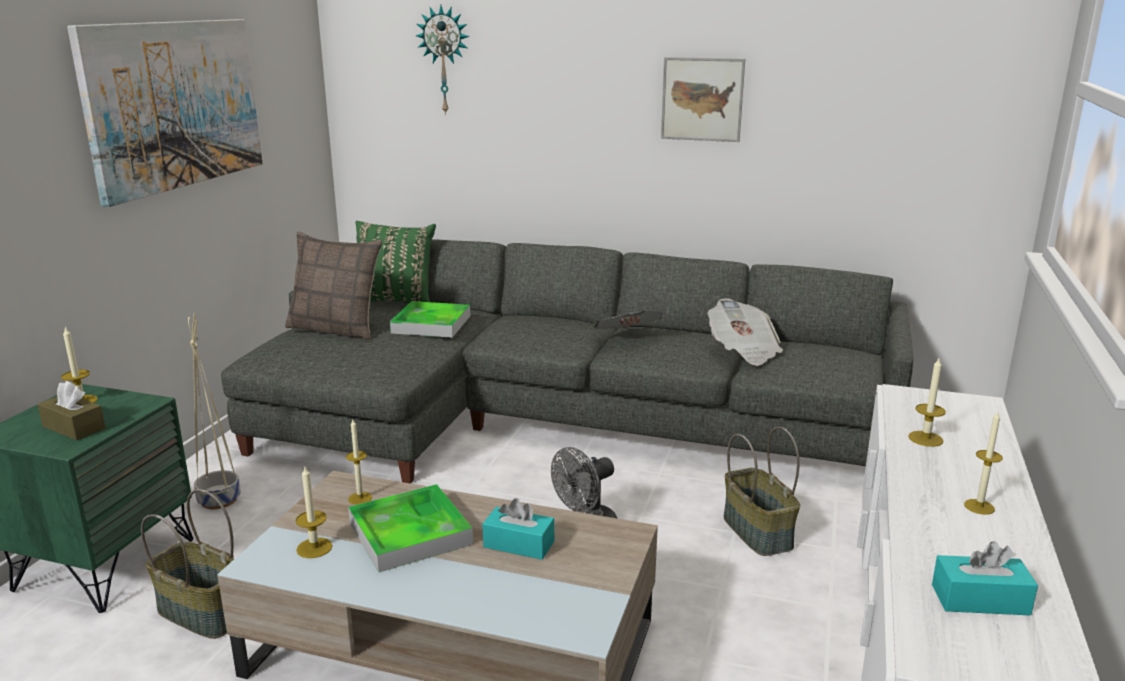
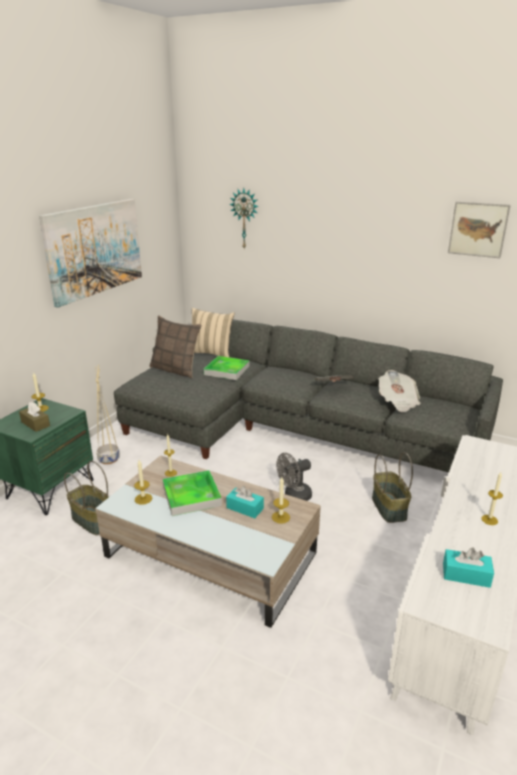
camera: 10 degrees right, 5 degrees up
(396, 302) = (211, 353): green pillow -> beige pillow
(702, 99) = (389, 250): picture -> picture (478, 229)
(925, 439) = (476, 473): candle -> candle (280, 517)

